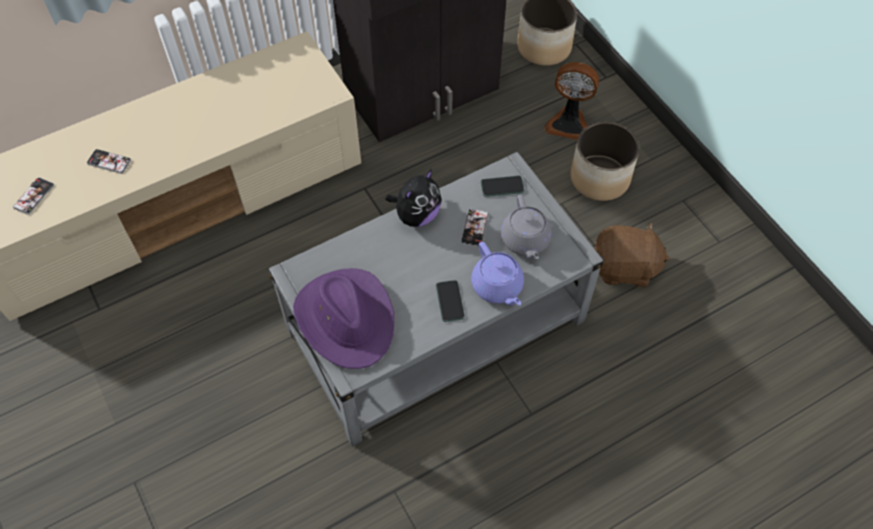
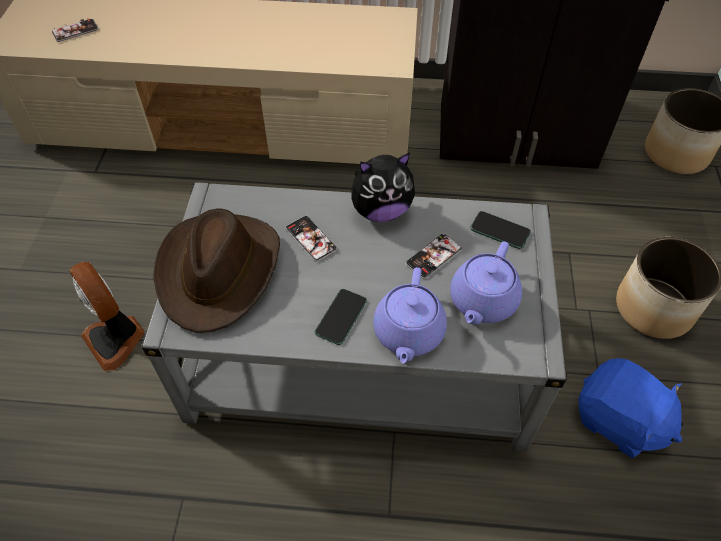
camera: 35 degrees right, 5 degrees down
(109, 162) = (155, 33): phone -> phone (311, 239)
(346, 319) = (219, 271): purple hat -> brown hat
(525, 240) = (482, 301): grey teapot -> purple teapot
(569, 123) = (654, 236): fan -> fan (116, 339)
(625, 268) = (618, 421): brown plush toy -> blue plush toy

